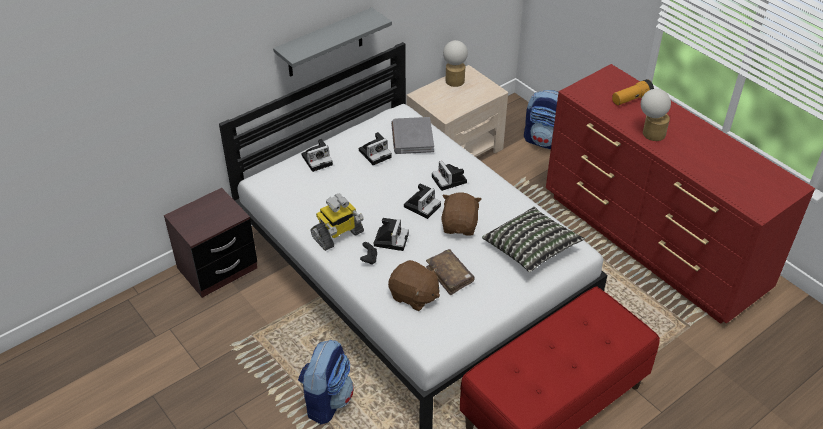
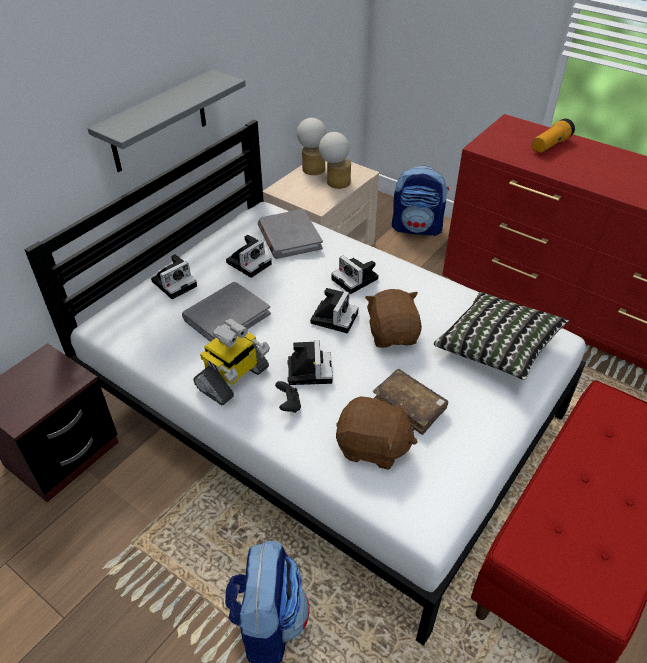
camera: 15 degrees left, 0 degrees up
(346, 191) = (226, 316): none -> grey book
(650, 132) = (596, 176): table lamp -> table lamp (335, 182)

